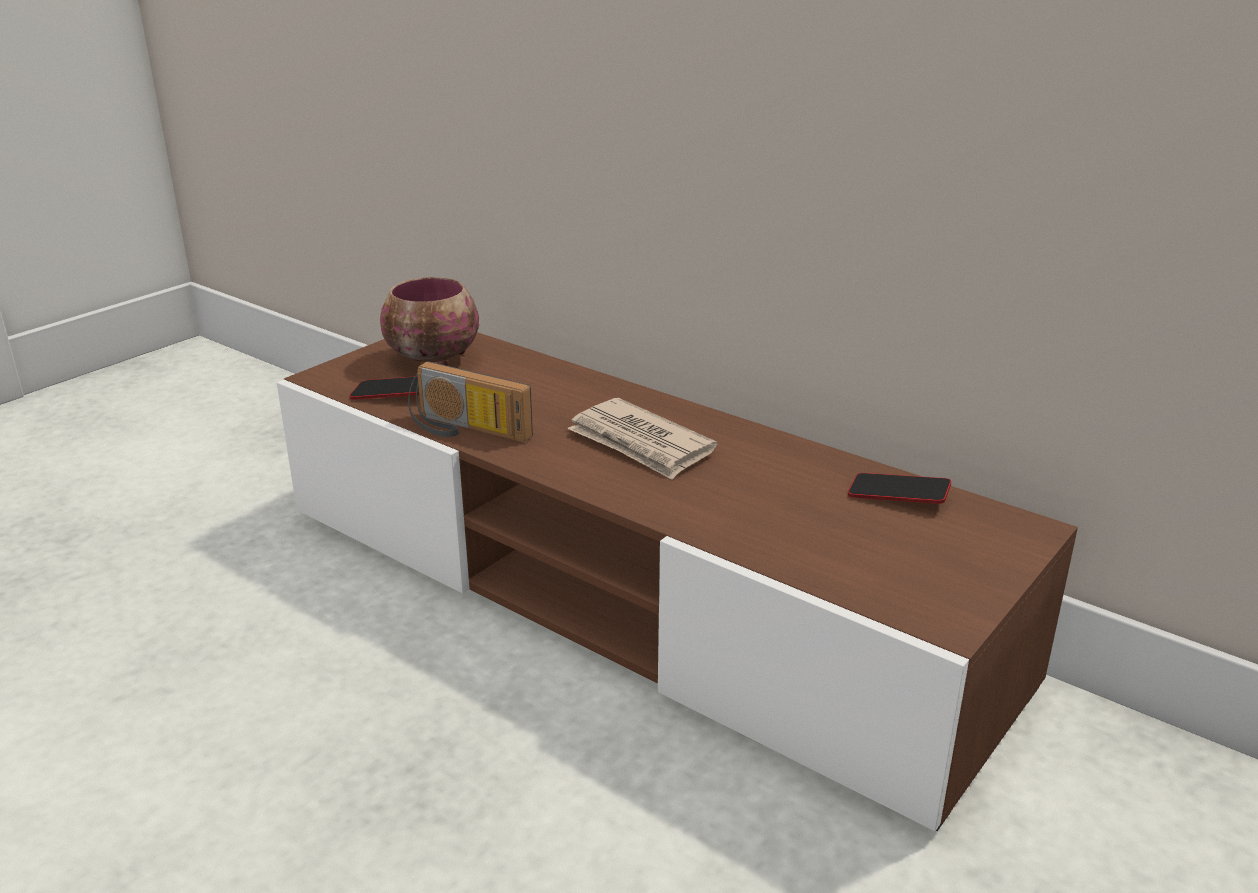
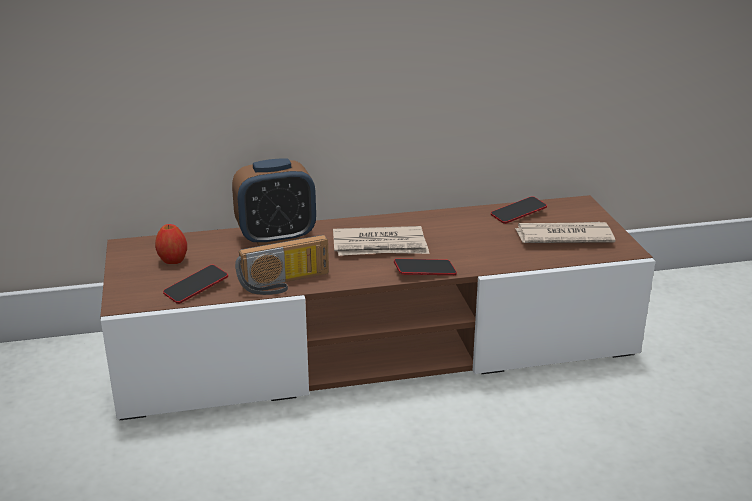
camera: 50 degrees left, 0 degrees up
(434, 360) = (172, 261): bowl -> apple
(566, 383) = (276, 237): none -> alarm clock
(620, 495) = (424, 271): none -> phone
(891, 553) = (562, 236): none -> newspaper

